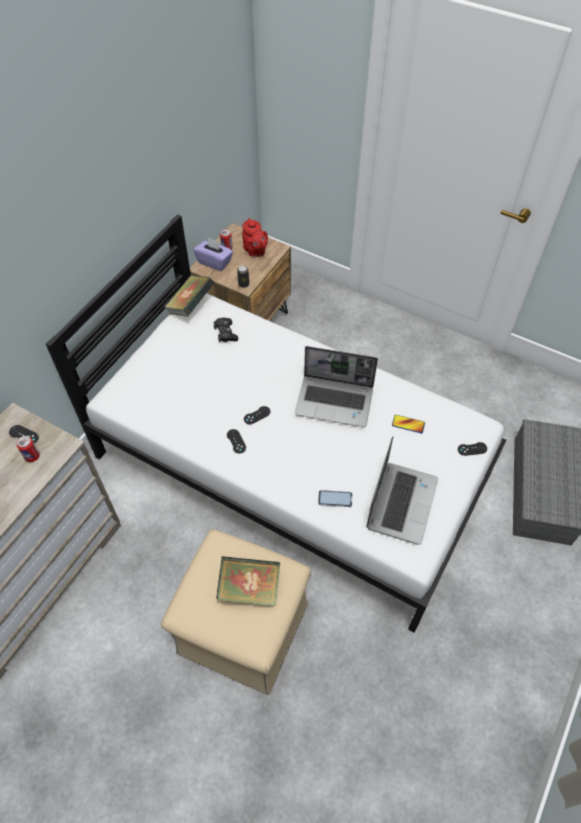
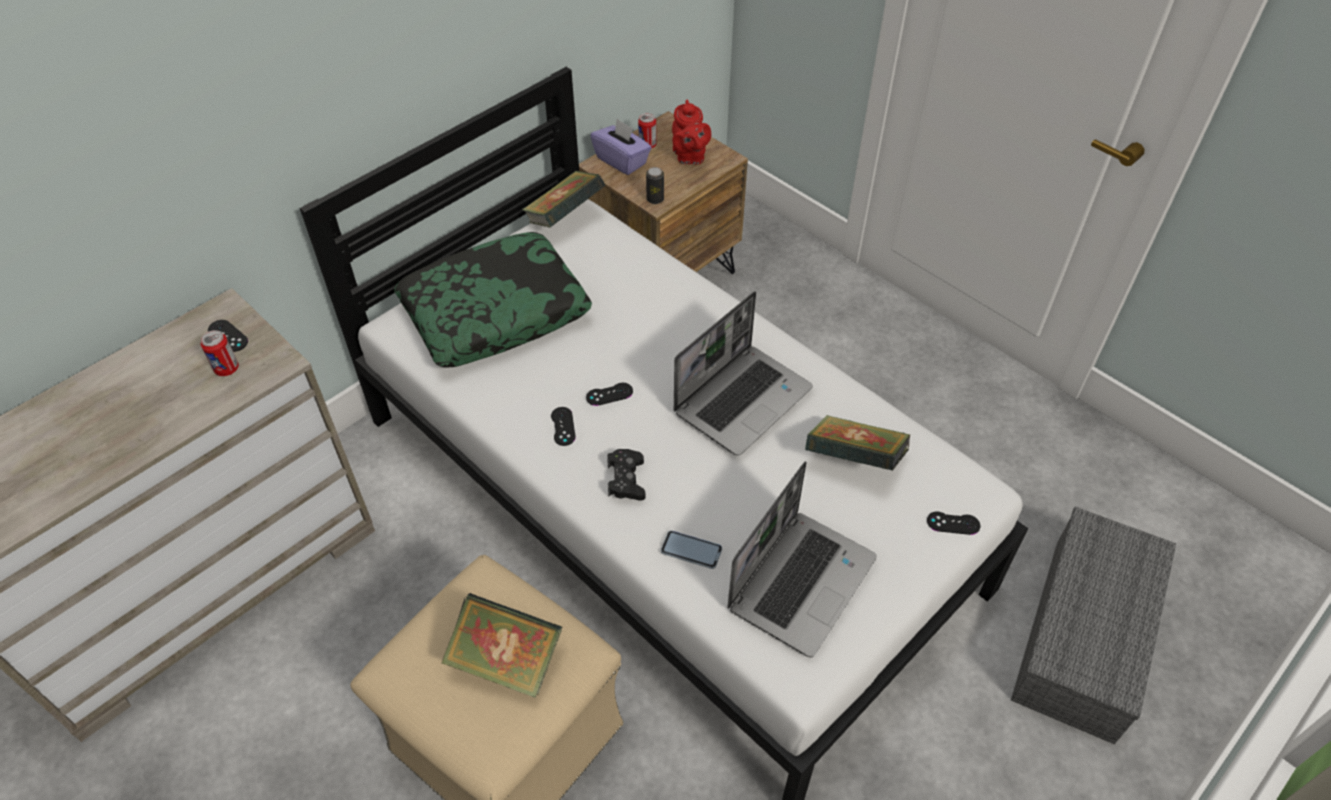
camera: 15 degrees right, 5 degrees down
(169, 377) = (495, 312): none -> pillow
(226, 333) = (603, 264): black game controller -> black game controller (626, 480)
(335, 401) = (743, 399): laptop -> laptop turned 75 degrees counterclockwise
(408, 424) = (853, 460): phone -> book

